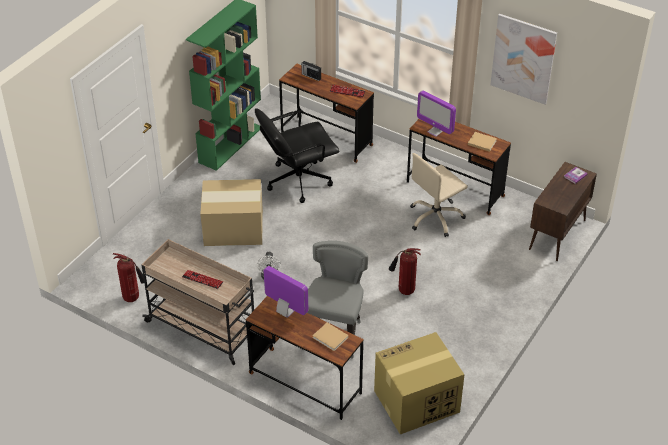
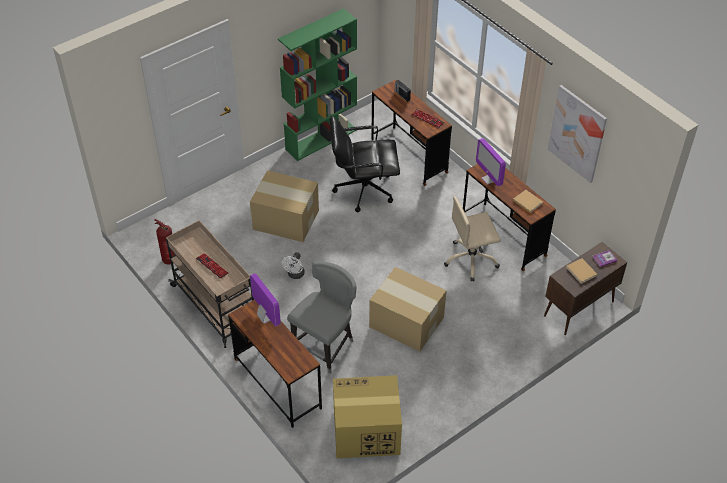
camera: 20 degrees right, 5 degrees up
(331, 338) = (292, 354): beige book -> beige book (581, 272)
(404, 291) = (407, 323): fire extinguisher -> cardboard box

